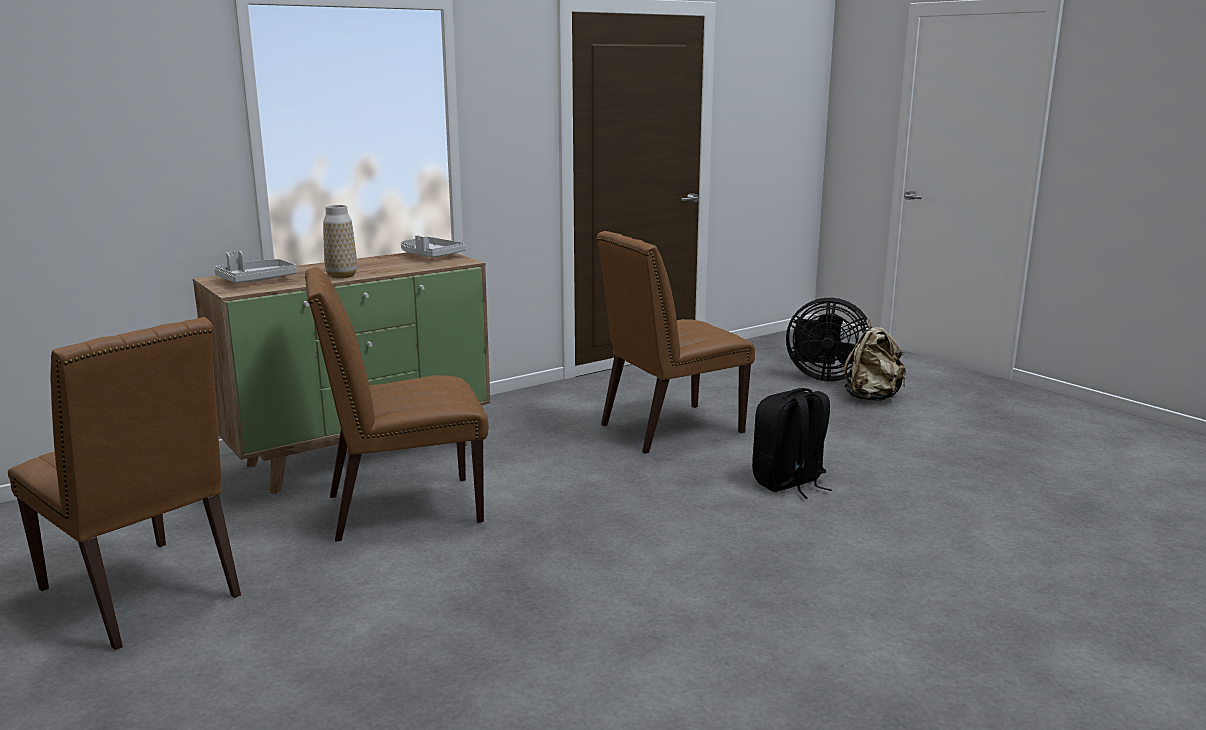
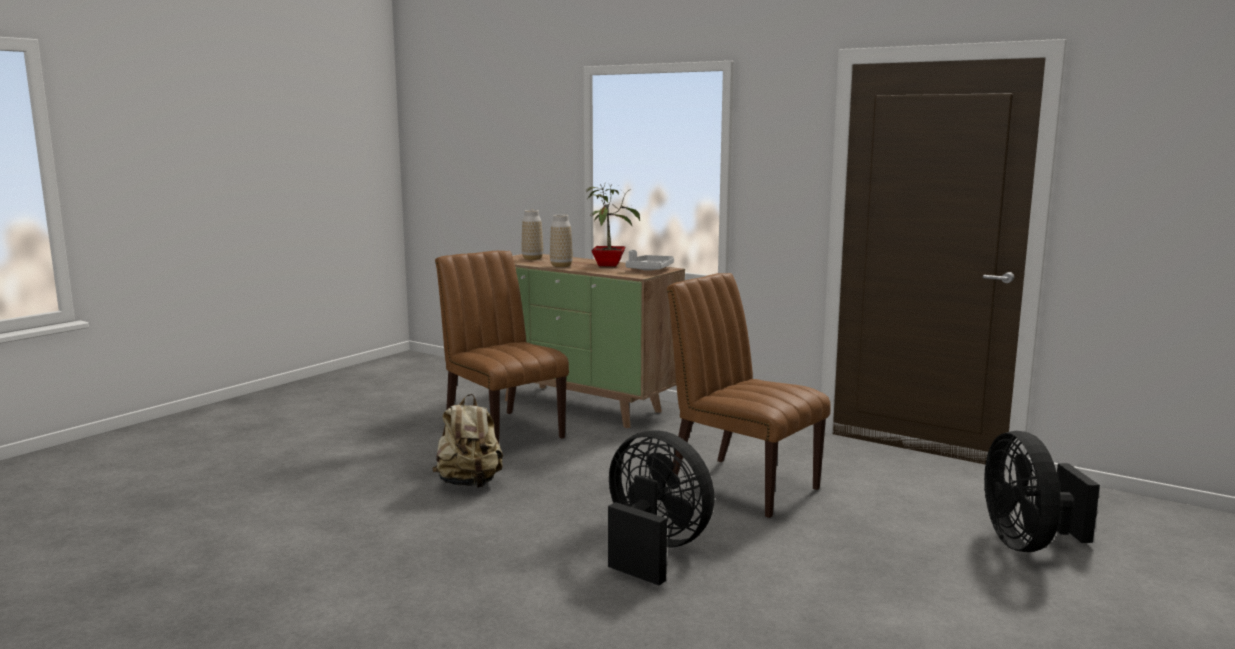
camera: 70 degrees right, 5 degrees down
(139, 592) = (370, 404): brown chair -> none
(256, 280) = (532, 259): grey tray -> vase
(368, 263) = (609, 264): none -> potted plant
(789, 483) = (653, 550): black backpack -> black fan
(872, 398) = (987, 578): beige backpack -> beige backpack (470, 484)

